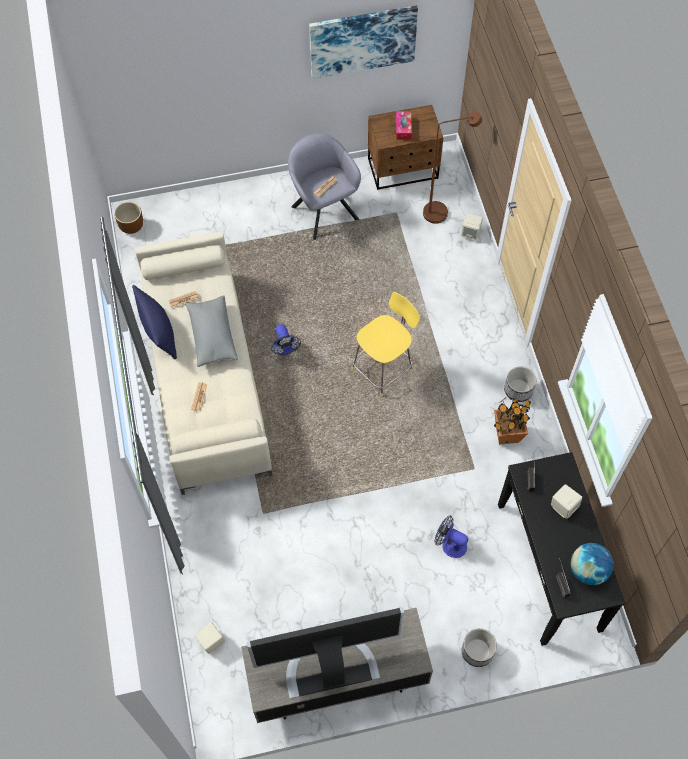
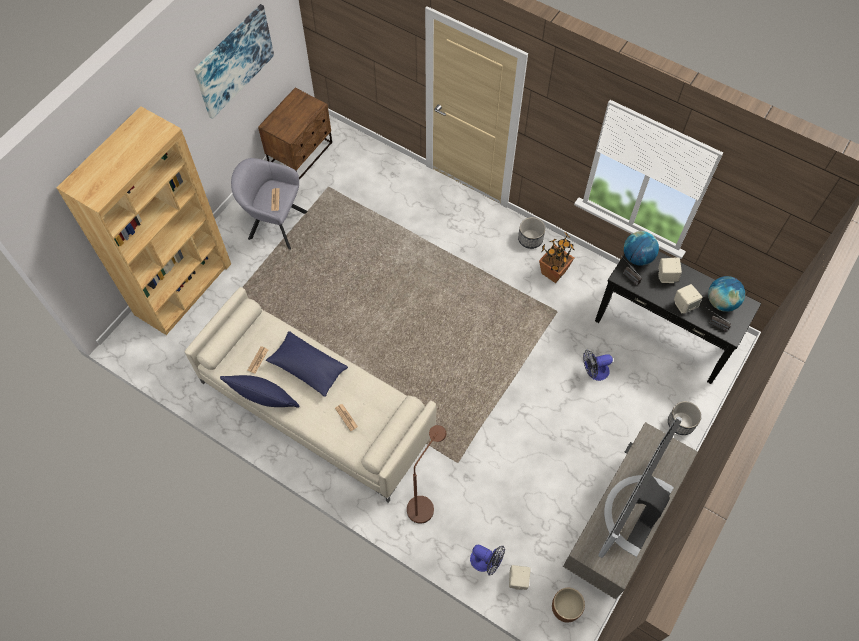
camera: 45 degrees left, 0 degrees up
(131, 226) = (138, 348): brown planter -> brown planter (565, 608)
(206, 207) = (183, 288): none -> brown bookcase
(212, 336) = (308, 368): grey pillow -> blue pillow
(285, 350) = (352, 340): fan -> fan (486, 562)
(383, 368) = (432, 296): yellow stool -> none
(403, 128) = (292, 117): tissue box -> none
(442, 212) = (358, 163): brown floor lamp -> brown floor lamp (424, 503)
(471, 233) = (393, 162): beige speaker -> beige speaker (684, 305)
(556, 469) = (637, 257): none -> globe

